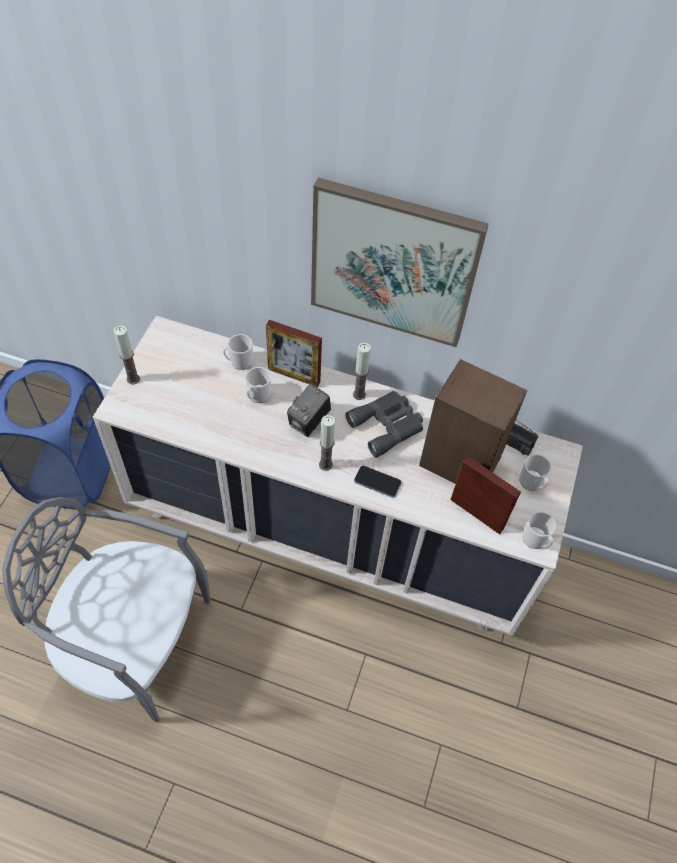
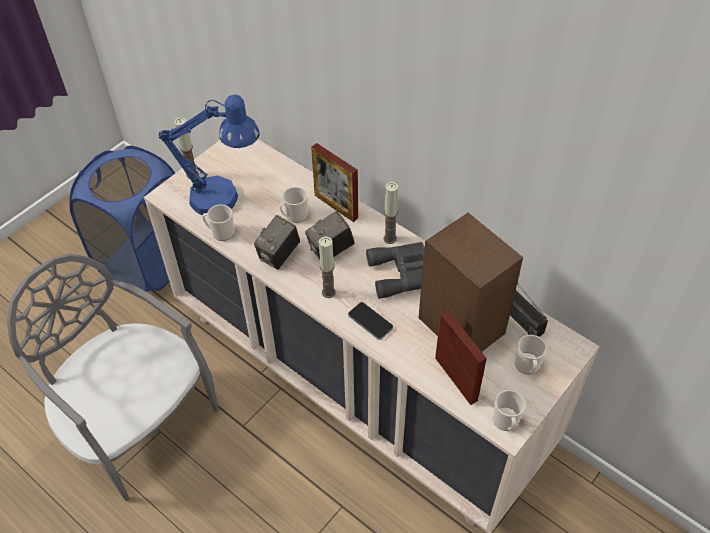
camera: 25 degrees right, 5 degrees down
(179, 396) = (224, 199): none -> blue table lamp
(239, 362) = (291, 182): mug -> mug (220, 232)
(261, 441) = (279, 255): none -> camera
(393, 263) = (425, 104): picture -> none

